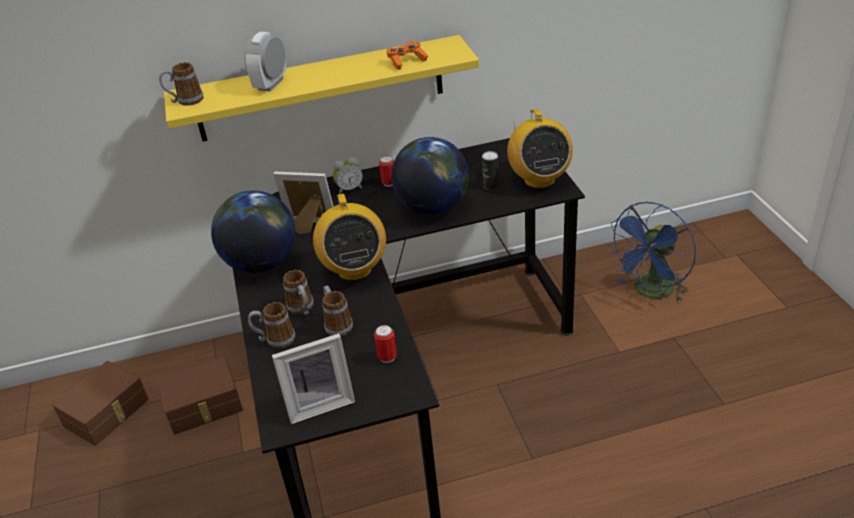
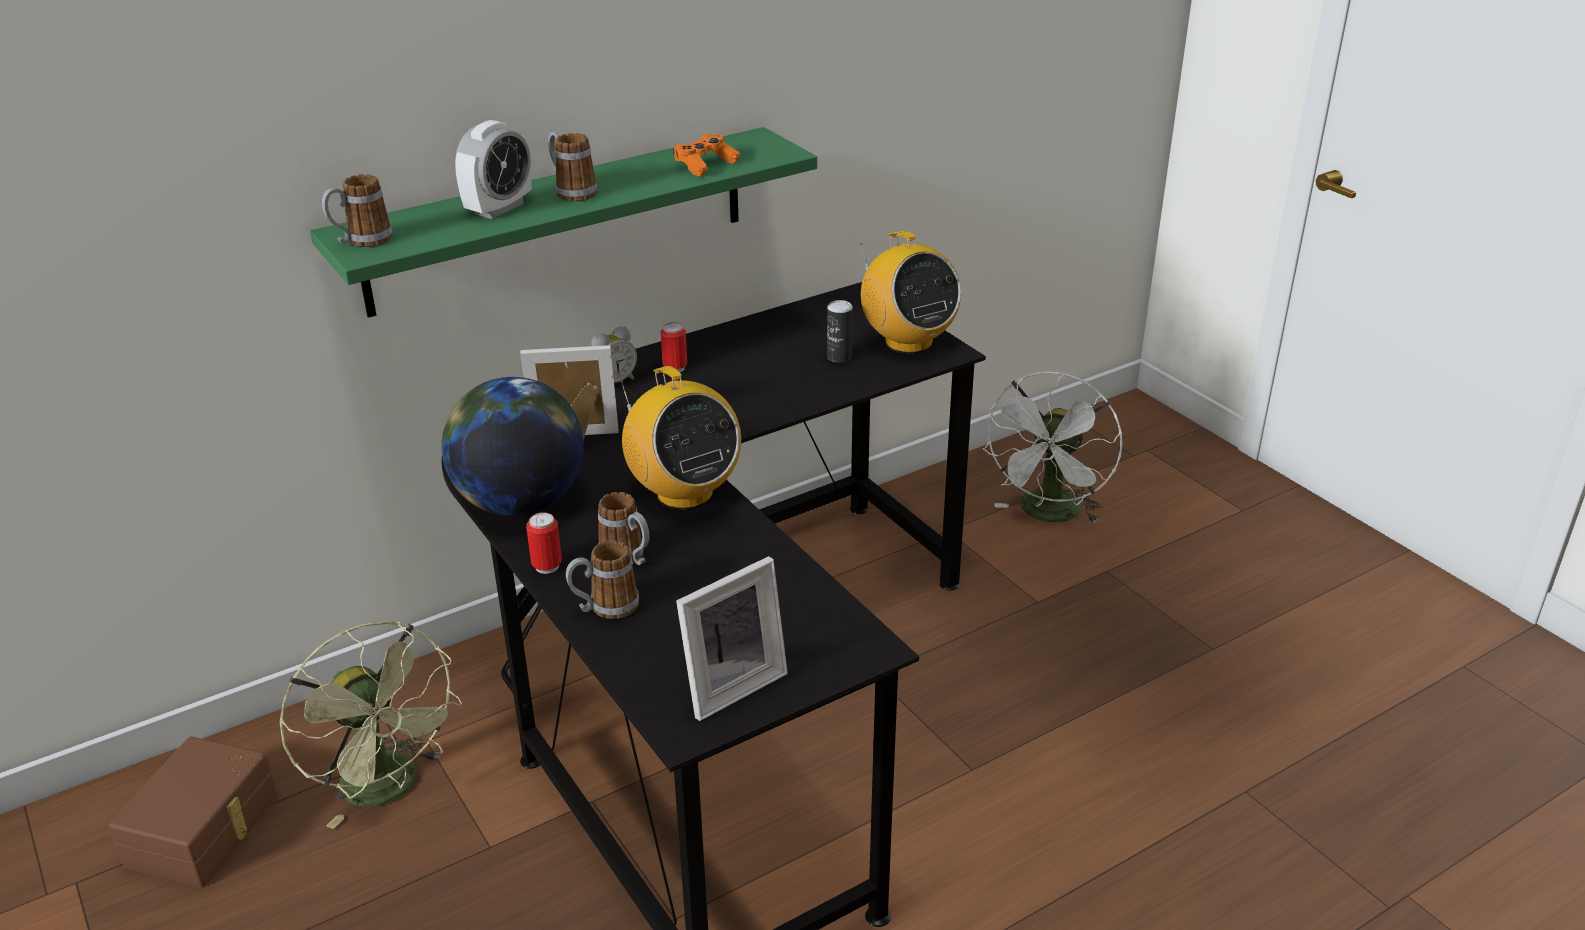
camera: 20 degrees left, 5 degrees down
(204, 407) = (390, 789): brown storage box -> green fan
(271, 84) = (499, 208): alarm clock -> alarm clock turned 150 degrees counterclockwise
(320, 89) = (559, 220): yellow shelf -> green shelf
(337, 324) = (697, 571): mug -> mug (571, 191)
(387, 357) = (804, 605): can -> can (547, 566)
(433, 207) = (764, 394): globe -> none
(650, 292) = (1049, 515): blue fan -> white fan

